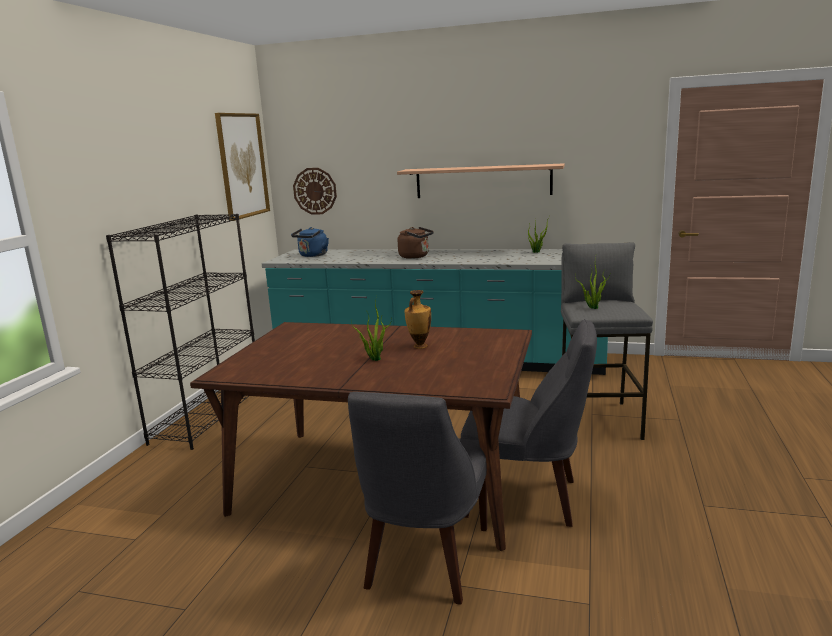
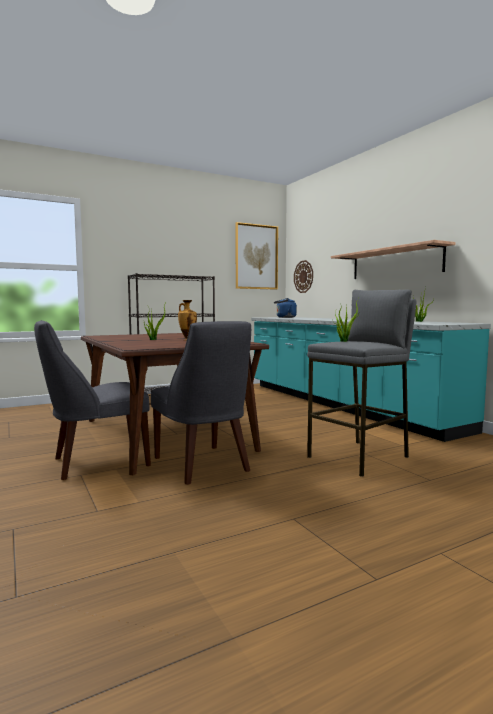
camera: 45 degrees right, 10 degrees down
(416, 256) = (331, 319): brown kettle -> none

